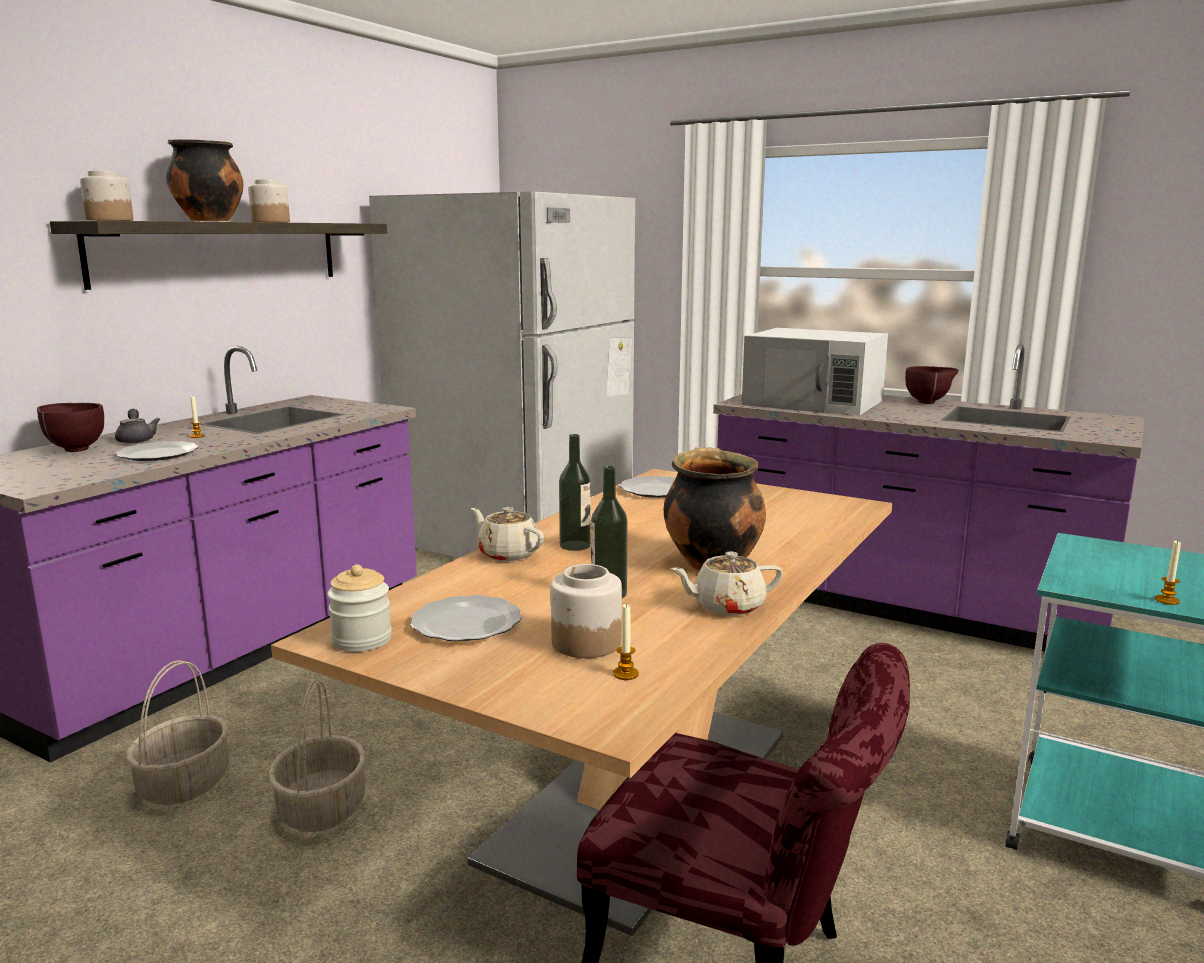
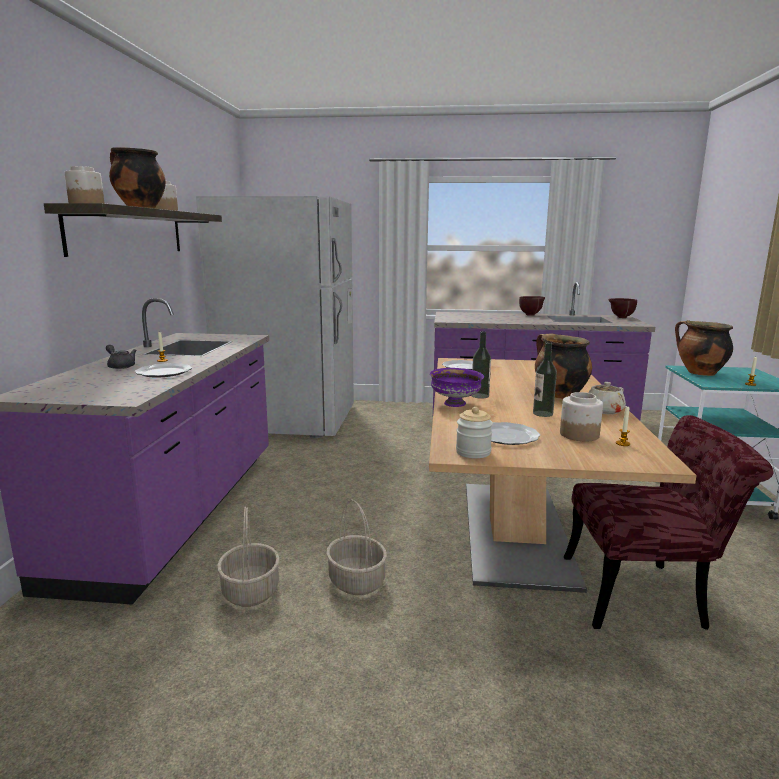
camera: 25 degrees left, 0 degrees up
(74, 449) = (87, 376): brown bowl -> brown bowl (620, 317)
(507, 554) = (455, 404): beige teapot -> purple bowl
(814, 402) = (481, 318): white microwave -> none
(1096, 559) = (699, 373): none -> cooking pot

